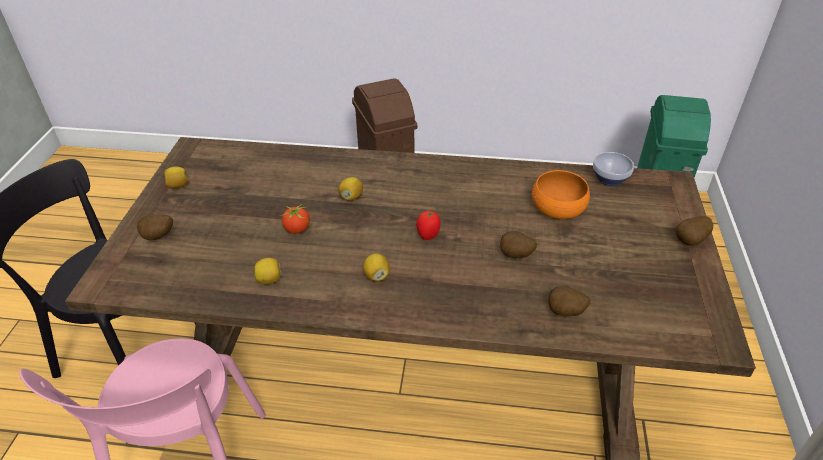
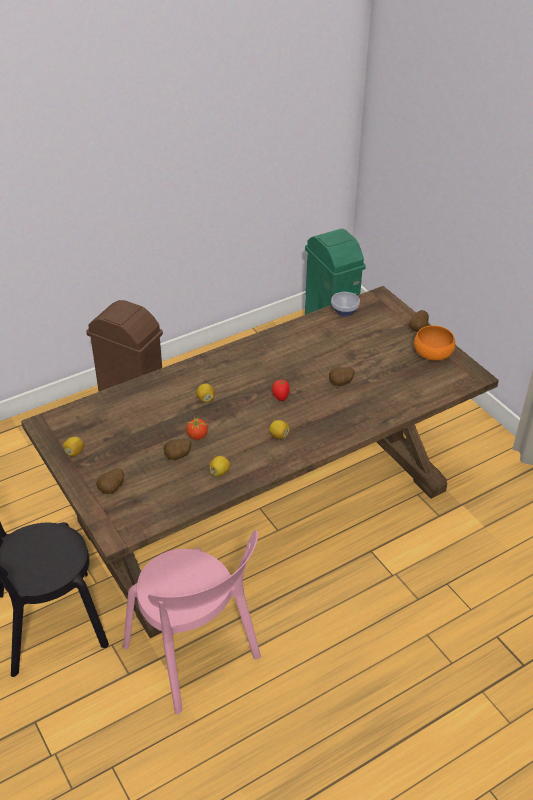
camera: 40 degrees left, 0 degrees up
(558, 208) = (334, 344): orange bowl -> orange bowl (433, 352)
(565, 313) = (395, 400): potato -> potato (178, 457)

